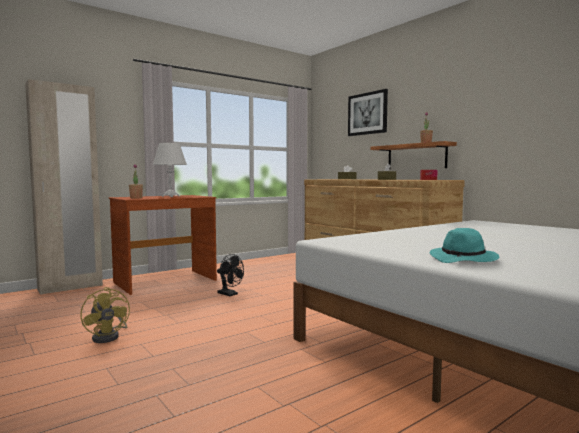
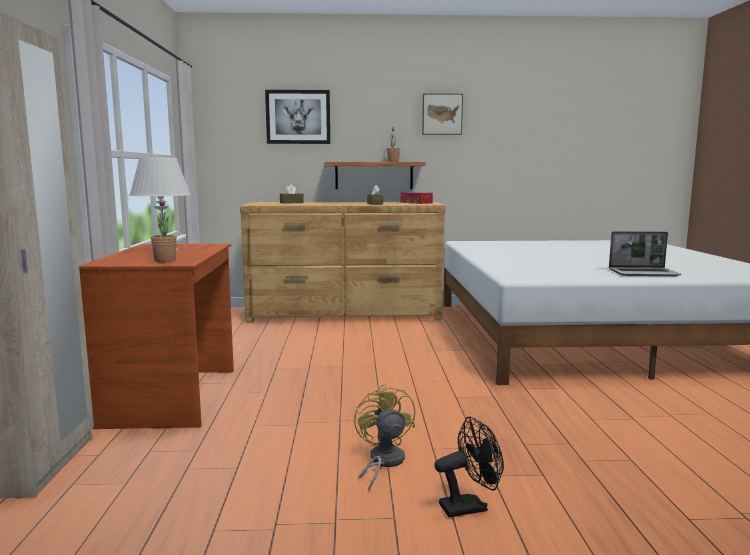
camera: 55 degrees left, 5 degrees up
(109, 336) = (383, 462): yellow fan -> yellow fan turned 105 degrees counterclockwise
(230, 294) = (312, 377): black fan -> black fan (469, 506)
(464, 259) = (644, 273): turquoise hat -> laptop
(475, 93) = (442, 114): none -> picture

